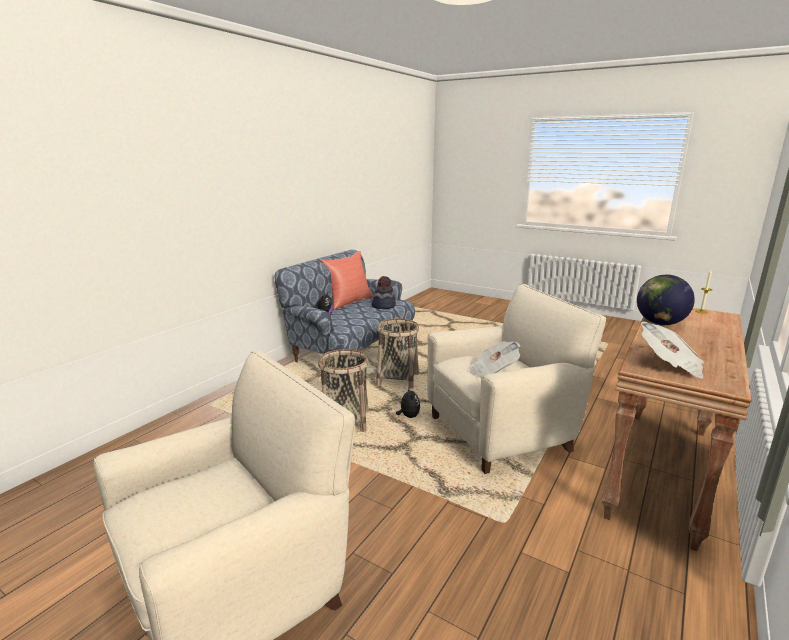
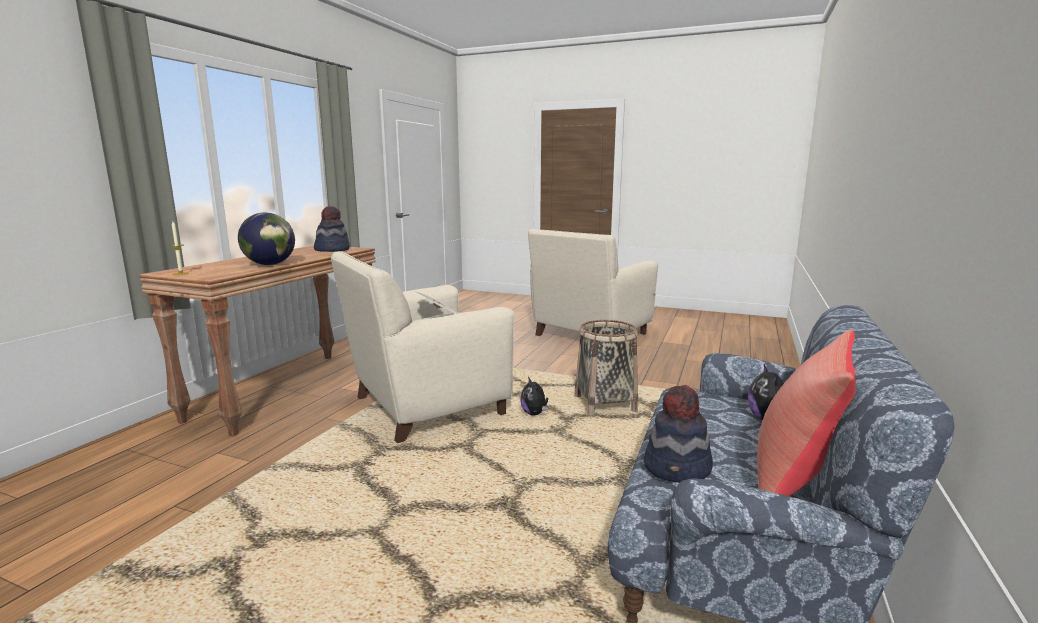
camera: 170 degrees right, 5 degrees down
(398, 379) = (574, 466): basket -> none
(670, 365) = (332, 249): newspaper -> hat

